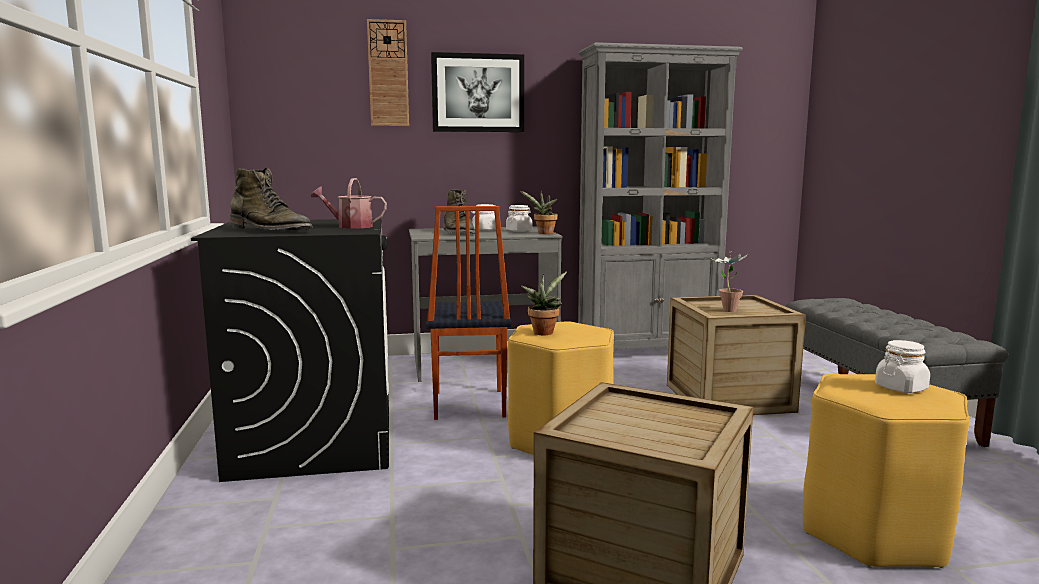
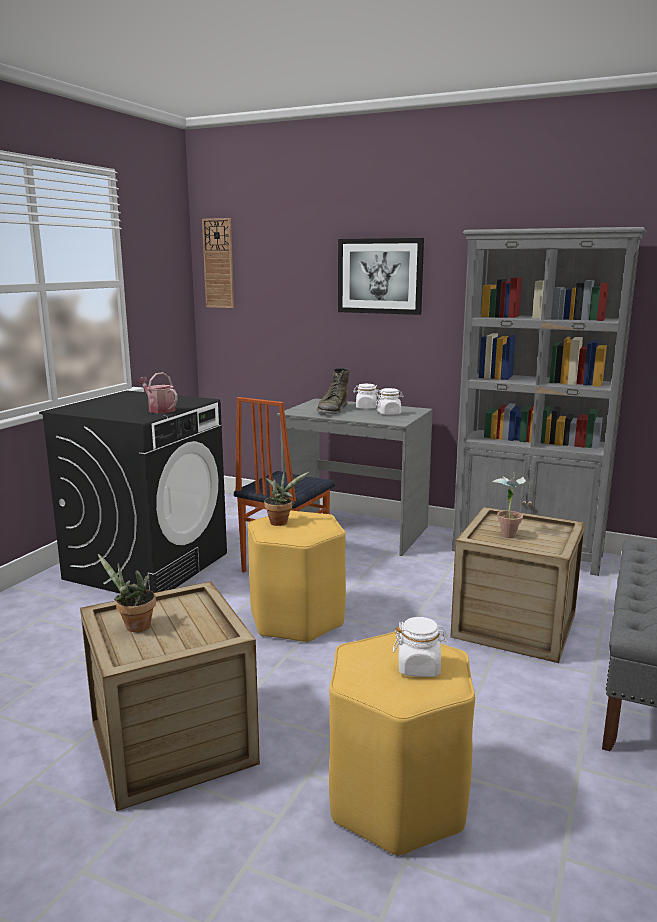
camera: 35 degrees right, 5 degrees up
(270, 230) = (100, 408): green boot -> none
(388, 73) = (304, 259): wall clock -> wall clock (218, 263)
(543, 233) = (397, 420): potted plant -> potted plant (134, 626)

